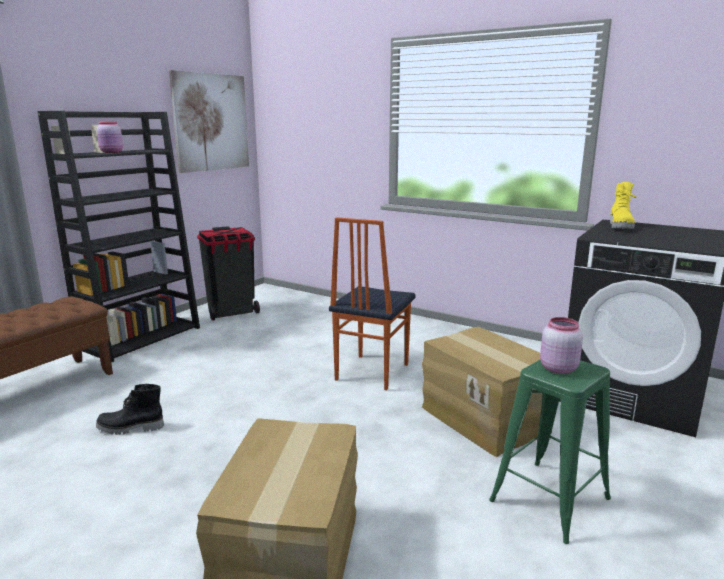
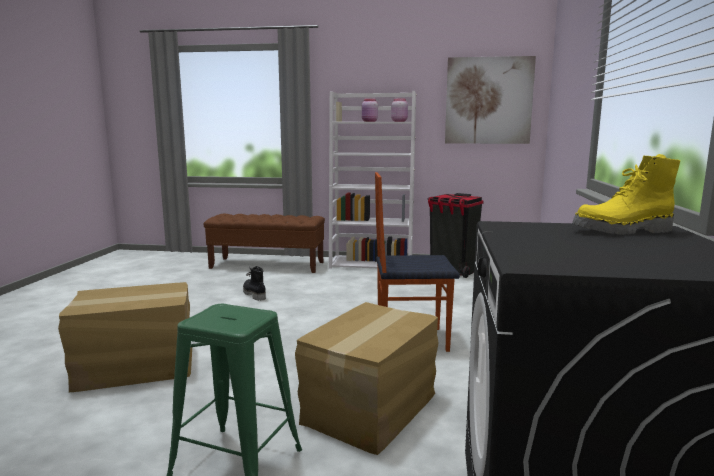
camera: 65 degrees right, 5 degrees down
(141, 337) = (372, 264): black bookcase -> white bookcase
(557, 368) = (229, 314): pink jar -> pink jar (399, 121)

